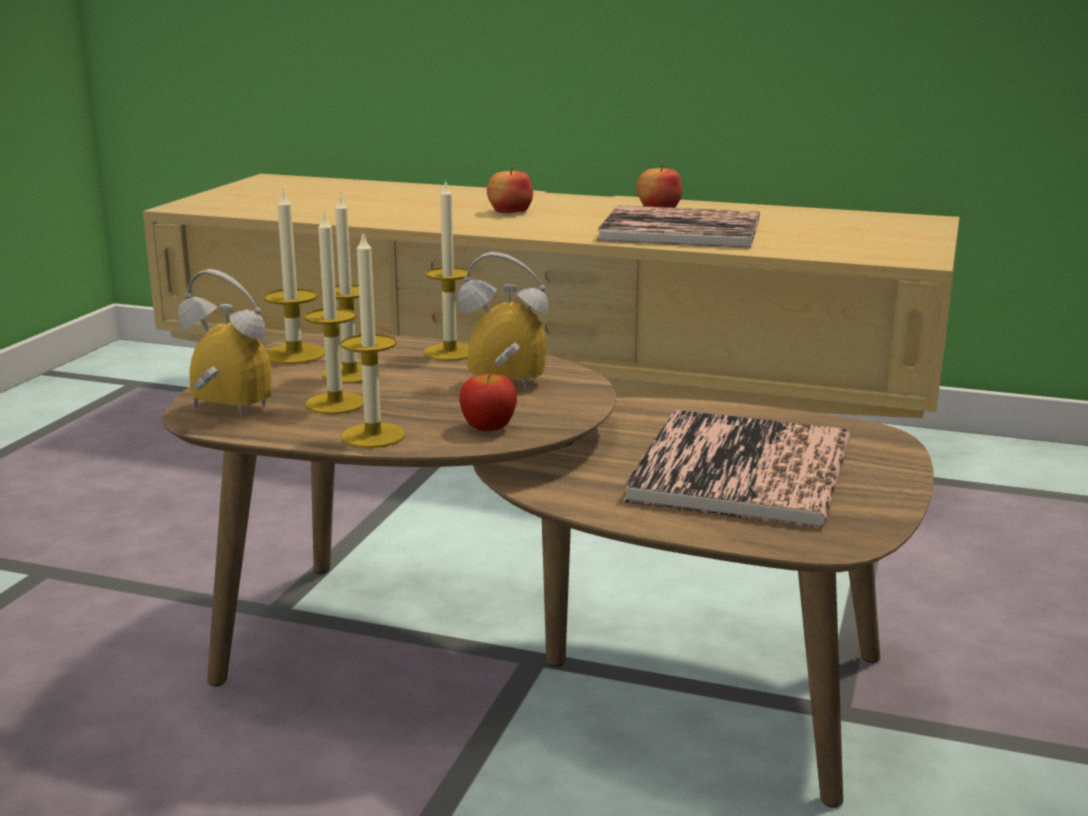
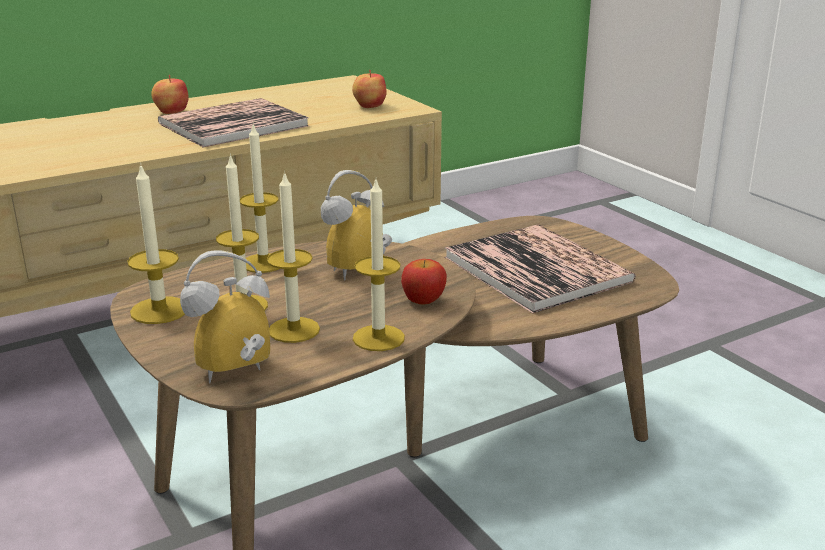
camera: 50 degrees left, 5 degrees up
(509, 211) = (71, 141): apple -> apple (369, 106)

